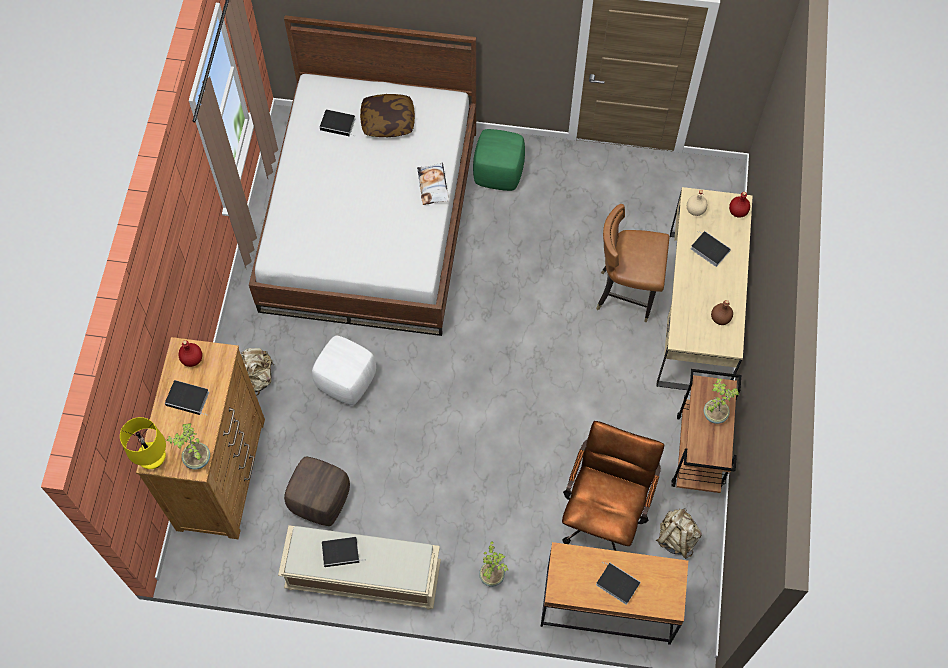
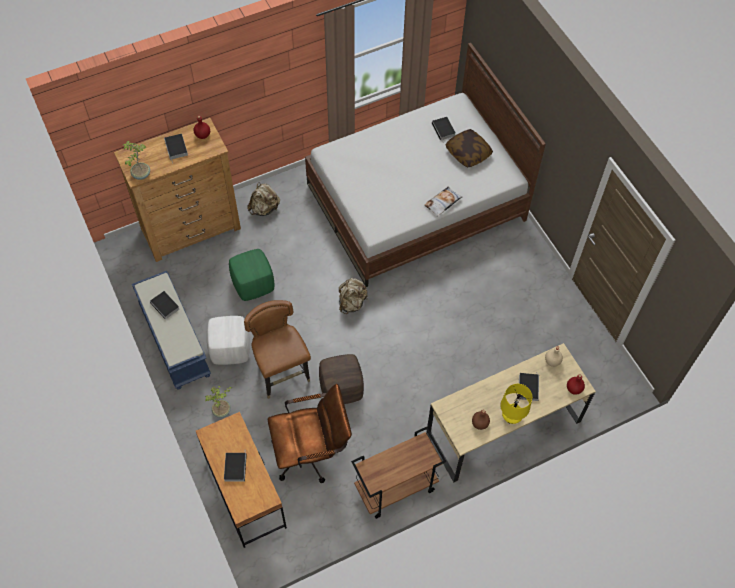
camera: 55 degrees right, 5 degrees down
(153, 459) = (127, 155): yellow table lamp -> yellow table lamp (511, 417)
(320, 500) = (209, 288): brown ottoman -> brown ottoman (341, 389)
(346, 380) = (296, 254): white ottoman -> white ottoman (230, 349)
(362, 577) = (174, 340): beige bench -> blue bench
(498, 173) = (507, 250): green ottoman -> green ottoman (253, 285)
(626, 294) = (481, 375): brown chair -> brown chair (282, 374)
(676, 538) = (323, 509): beige backpack -> beige backpack (352, 303)
(714, 414) = (405, 462): potted plant -> none

